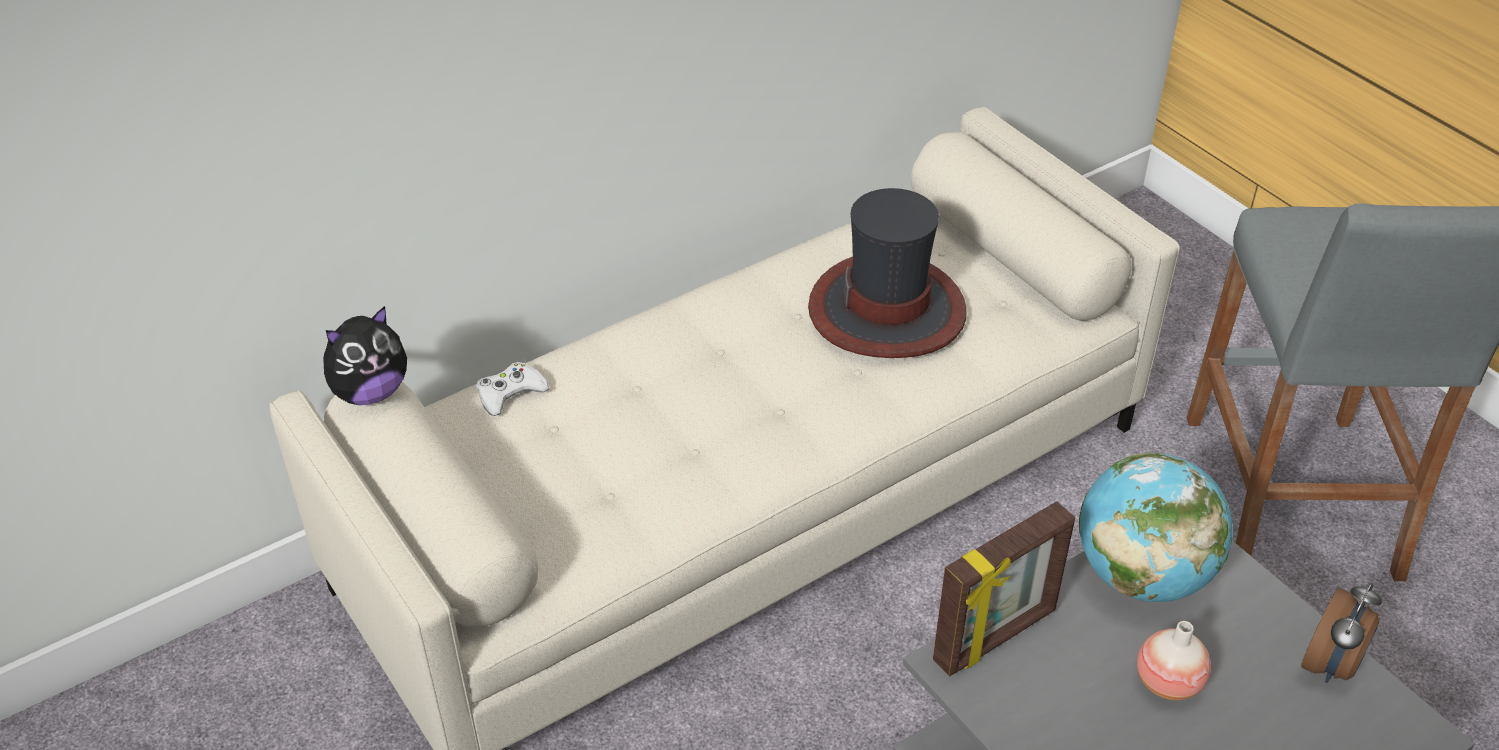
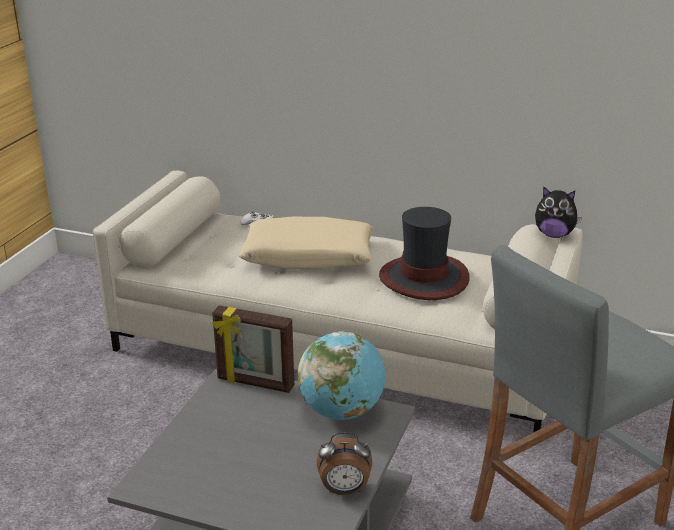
camera: 55 degrees right, 15 degrees down
(370, 392) = (195, 180): plush toy -> plush toy (554, 235)
(690, 392) = (308, 256): none -> beige pillow
(1168, 683) = (276, 440): vase -> none

